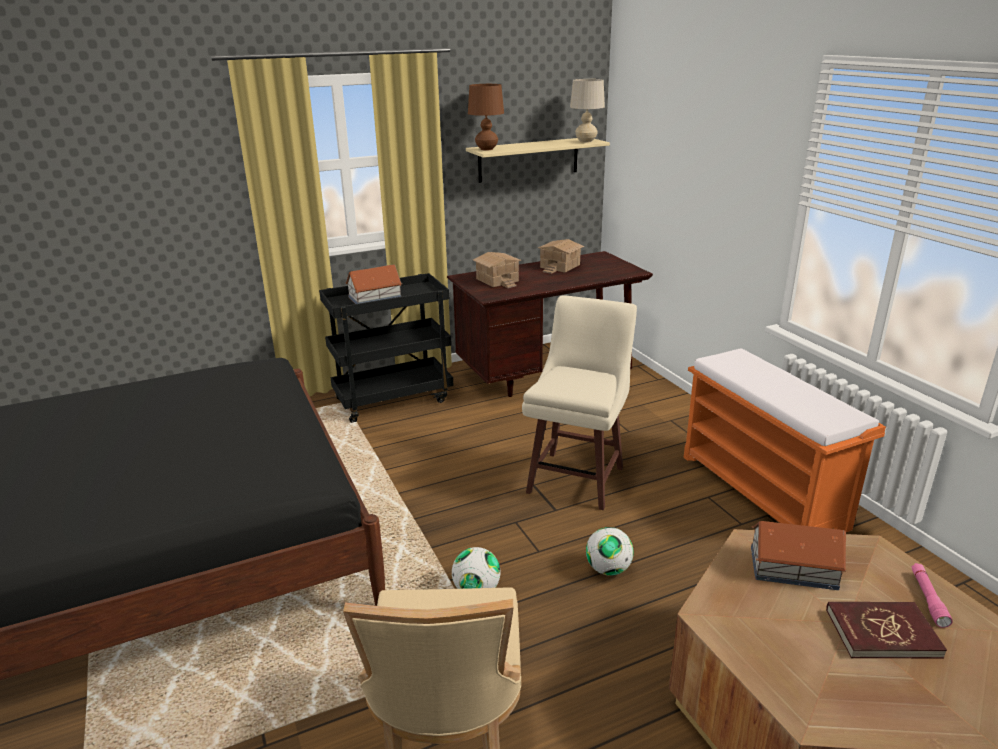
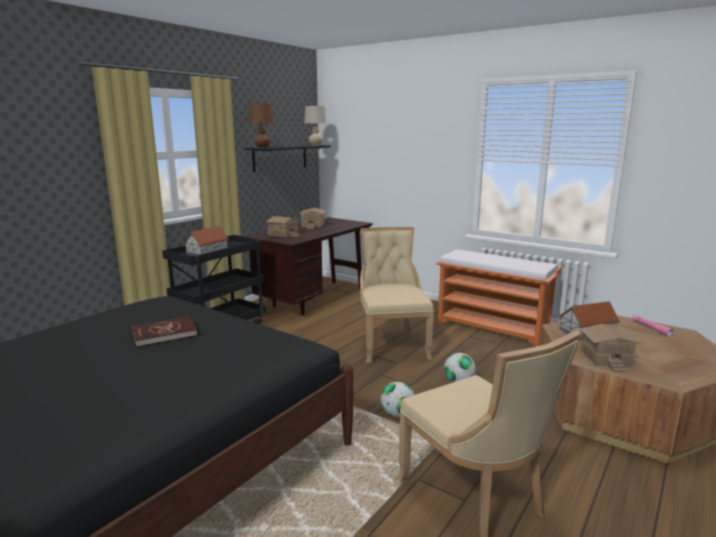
camera: 30 degrees left, 10 degrees down
(528, 159) = (280, 157): beige shelf -> black shelf
(577, 478) = (392, 345): beige stool -> beige chair
(752, 627) = (604, 357): none -> toy house
(882, 633) = (653, 344): red book -> red book (164, 334)

